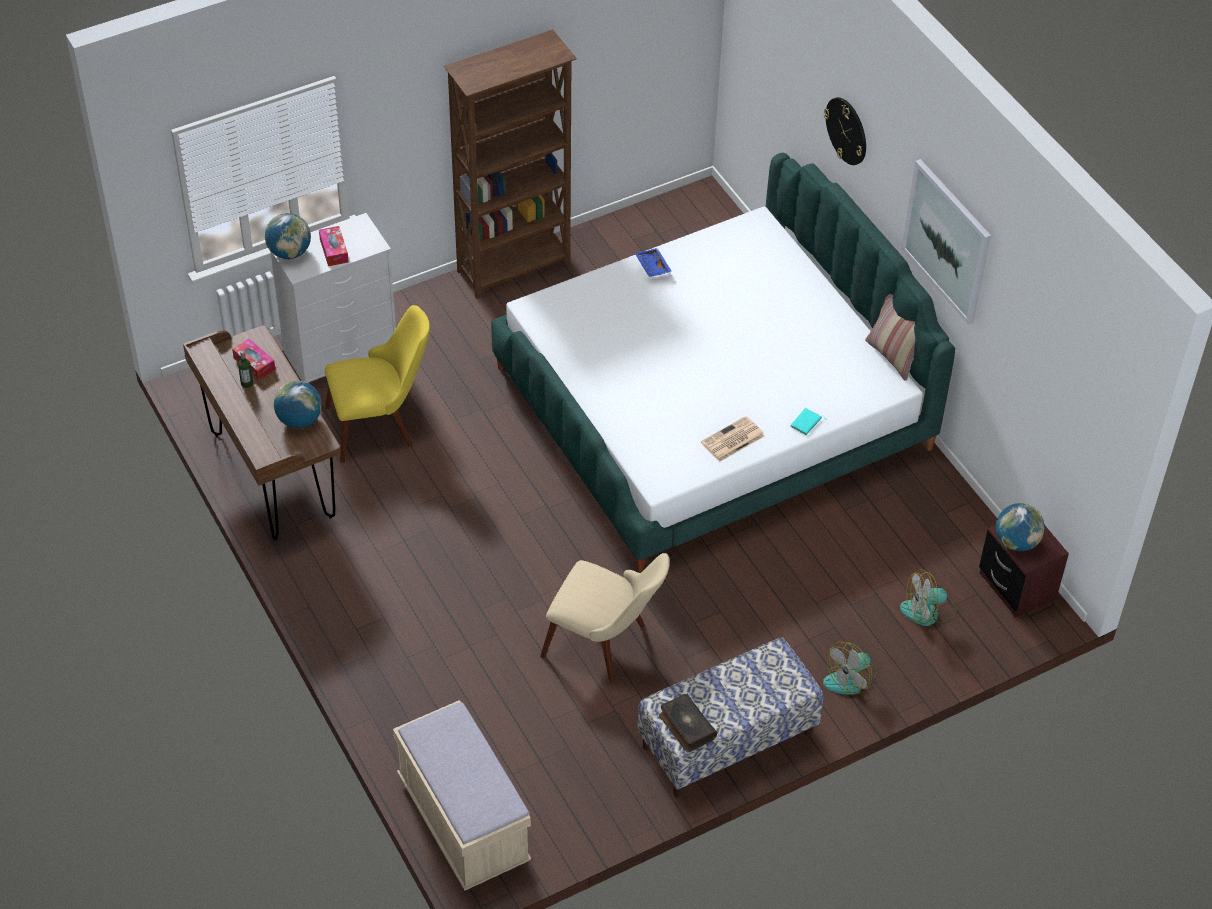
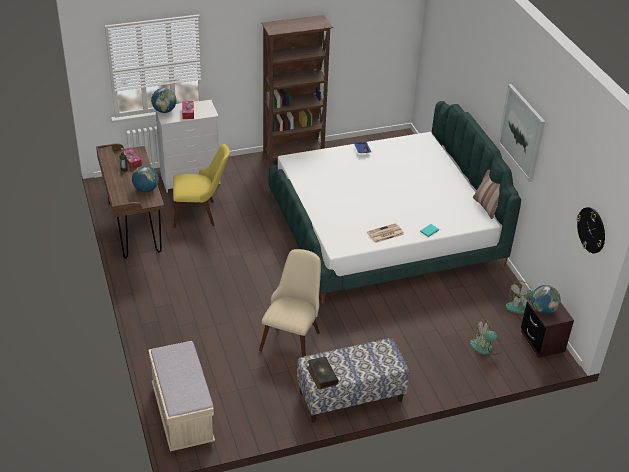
camera: 10 degrees right, 10 degrees down
(606, 644) = (293, 336): beige chair -> beige chair turned 105 degrees counterclockwise
(847, 130) = (475, 79): wall clock -> wall clock (591, 230)
(851, 678) = (432, 375): fan -> fan (521, 306)

